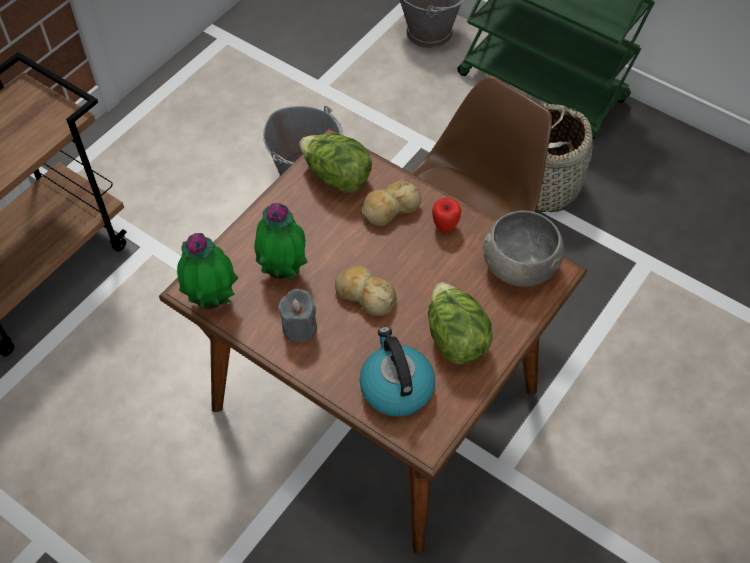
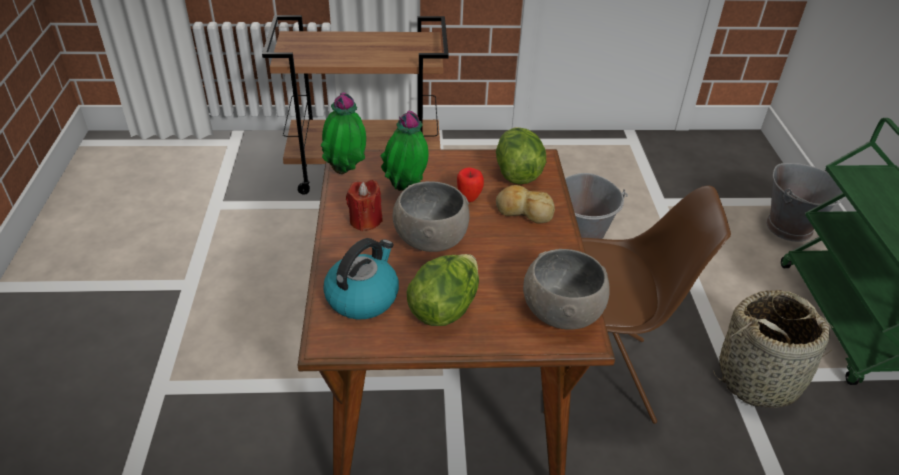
camera: 50 degrees right, 15 degrees down
(299, 328) = (365, 220): grey candle -> red candle
(365, 295) = (430, 238): bread -> grey bowl
(445, 226) = (545, 247): apple -> apple (469, 198)

